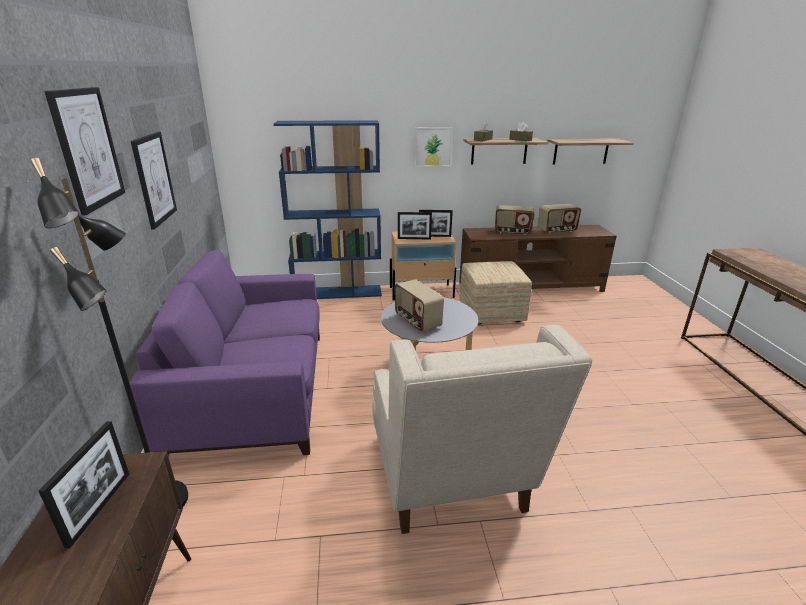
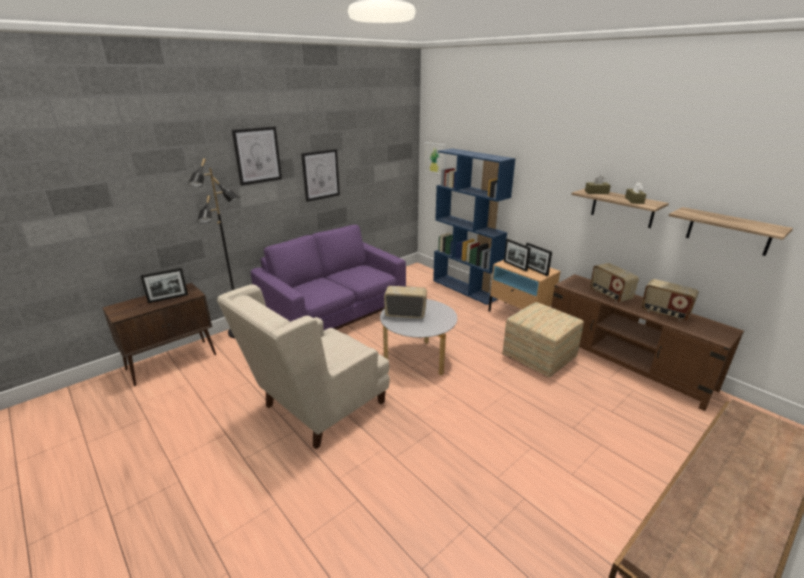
camera: 55 degrees right, 0 degrees up
(417, 321) = (405, 314): radio -> radio turned 75 degrees clockwise
(433, 147) = (558, 190): picture -> picture (435, 158)

